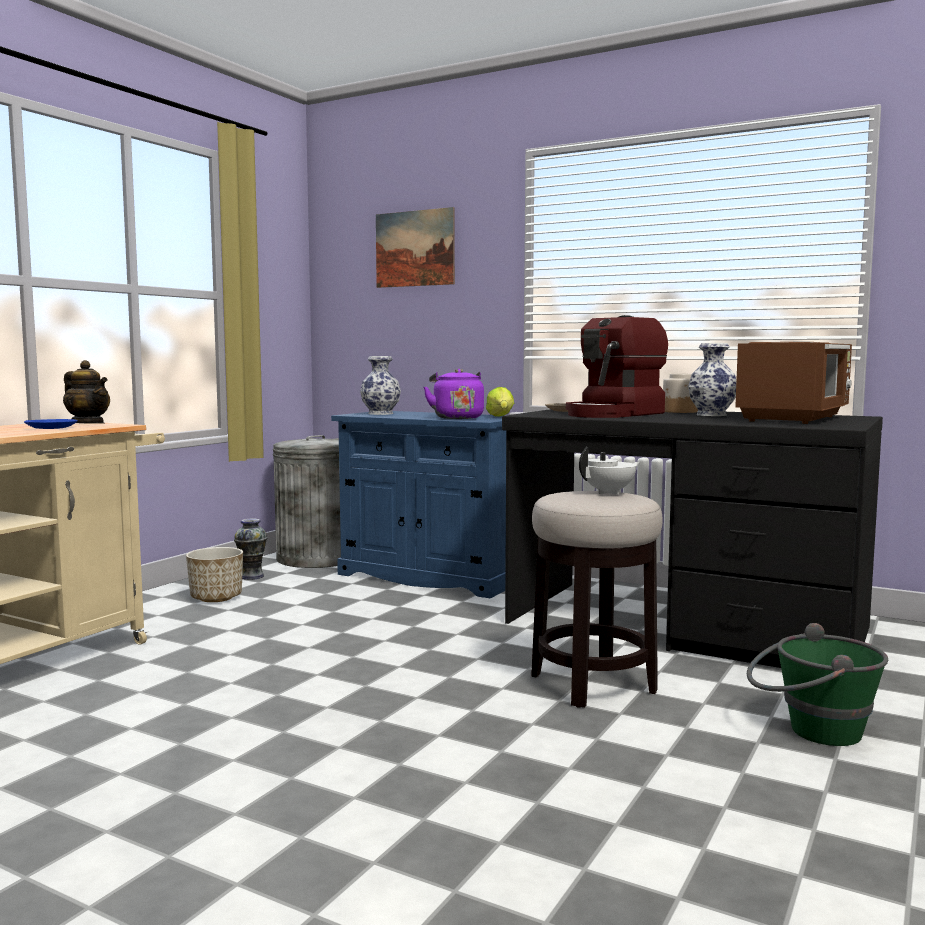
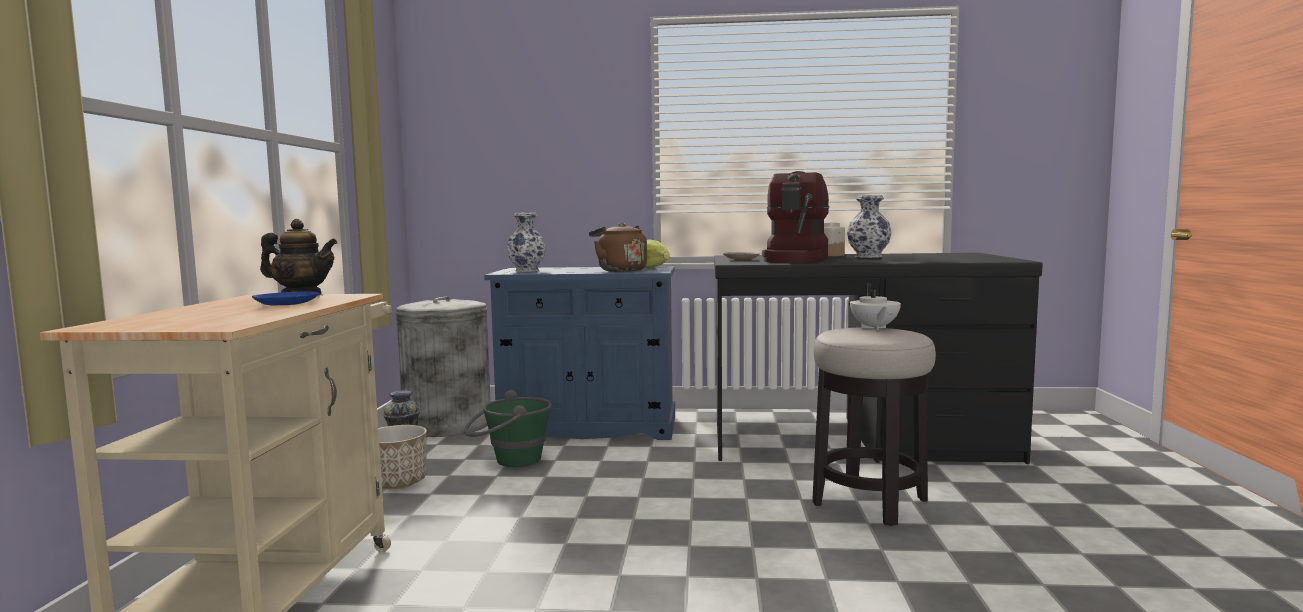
camera: 25 degrees left, 0 degrees up
(415, 248) = (531, 106): picture -> none
(456, 418) = (619, 270): purple kettle -> brown kettle
(609, 492) = (874, 328): white teapot -> white teapot turned 150 degrees clockwise
(795, 419) = (943, 256): brown microwave -> none
(811, 731) = (1067, 508): green bucket -> green bucket (509, 461)

